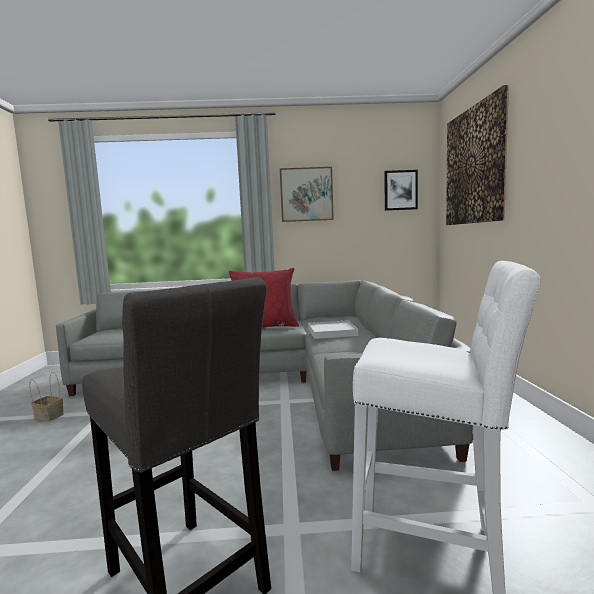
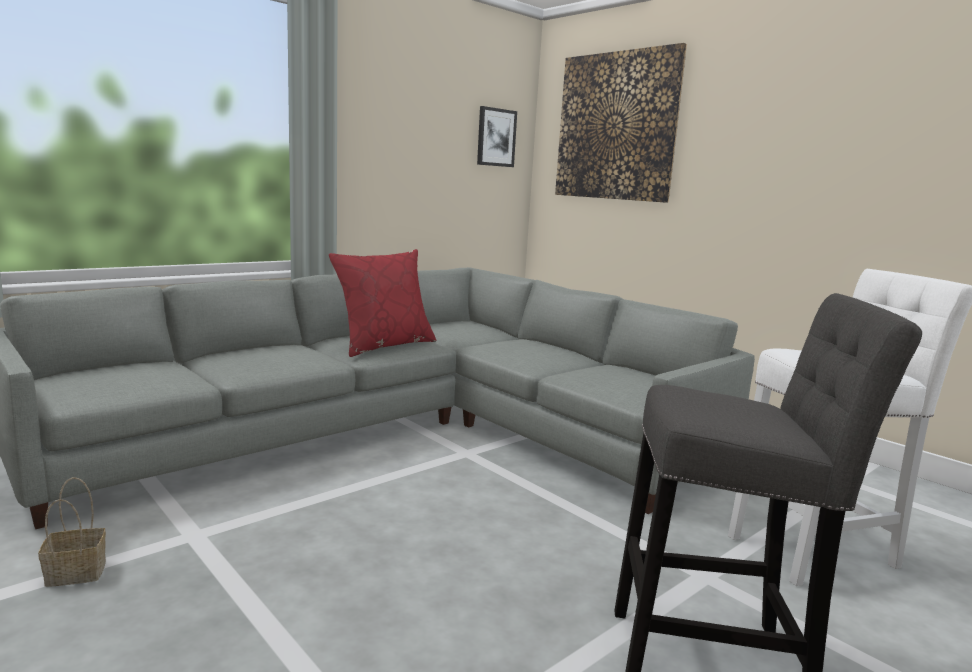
camera: 40 degrees left, 5 degrees up
(306, 194) = (381, 125): picture -> none
(332, 332) = (505, 346): white tray -> none

